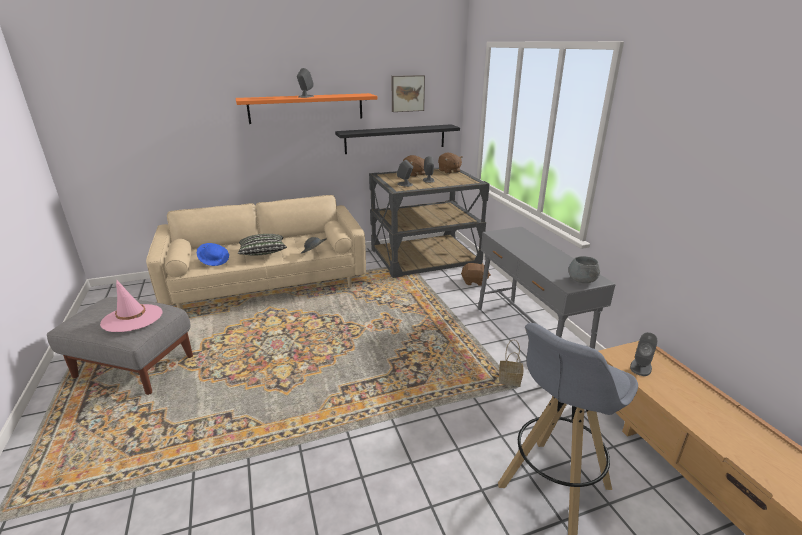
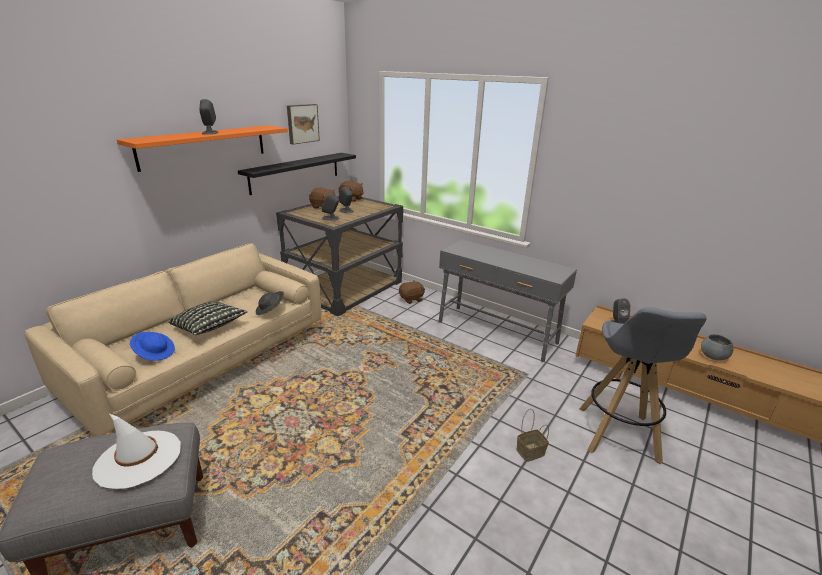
camera: 35 degrees left, 0 degrees up
(132, 318) = (138, 459): pink hat -> white hat
(510, 380) = (518, 370): basket -> basket (530, 451)
(582, 280) = (557, 272): grey bowl -> grey bowl (713, 357)

